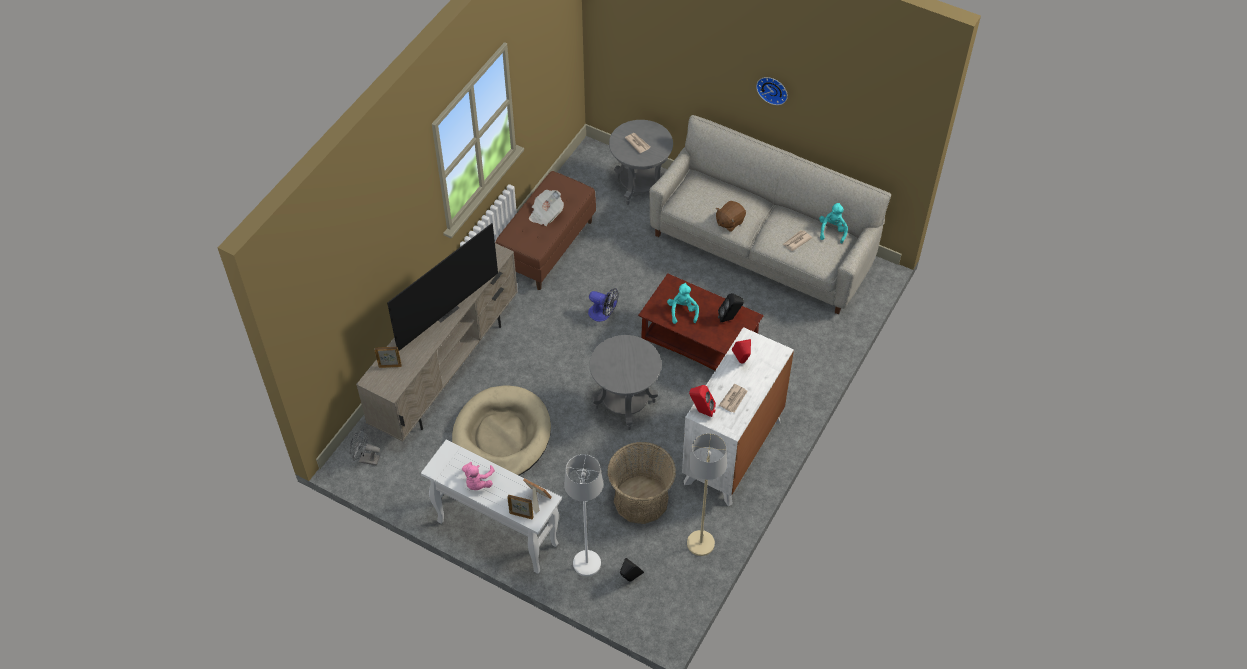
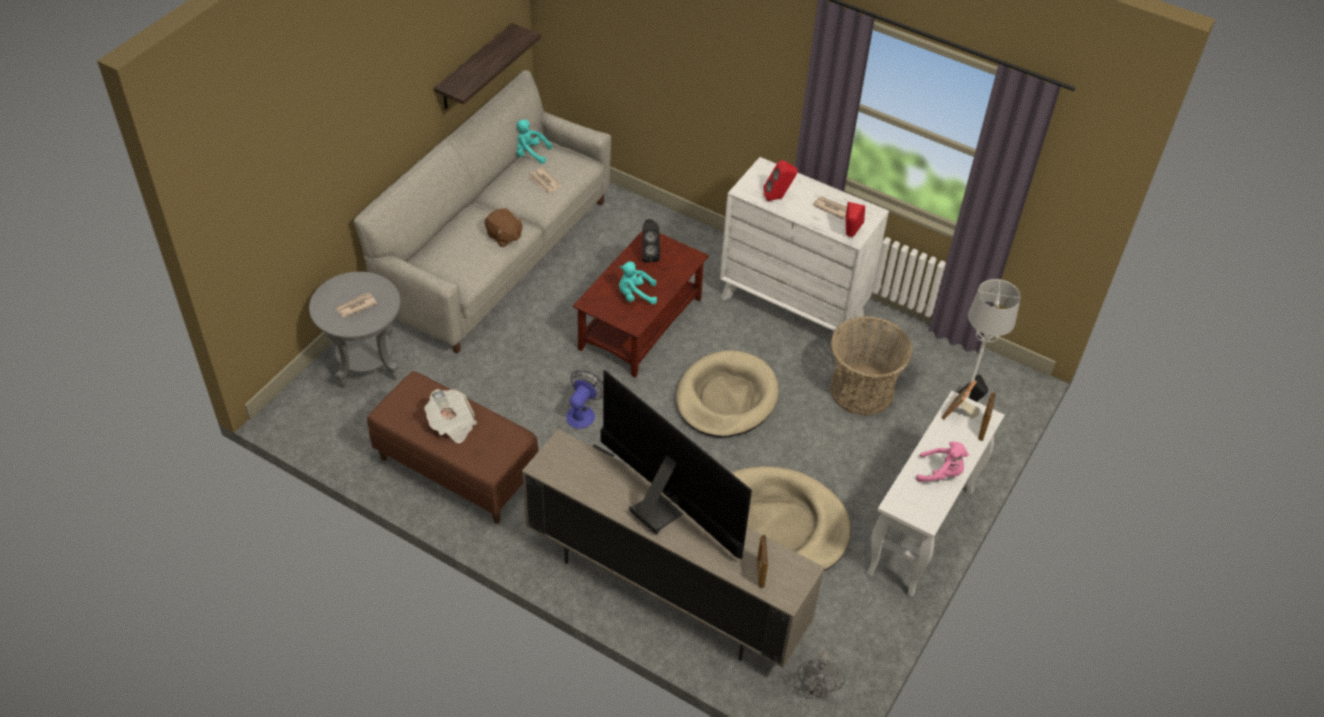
camera: 90 degrees left, 5 degrees down
(625, 404) = (726, 398): grey side table -> beige dog bed
(700, 543) = (914, 342): beige floor lamp -> none
(773, 89) = (407, 84): wall clock -> none
(844, 144) = (475, 68): none -> shelf

